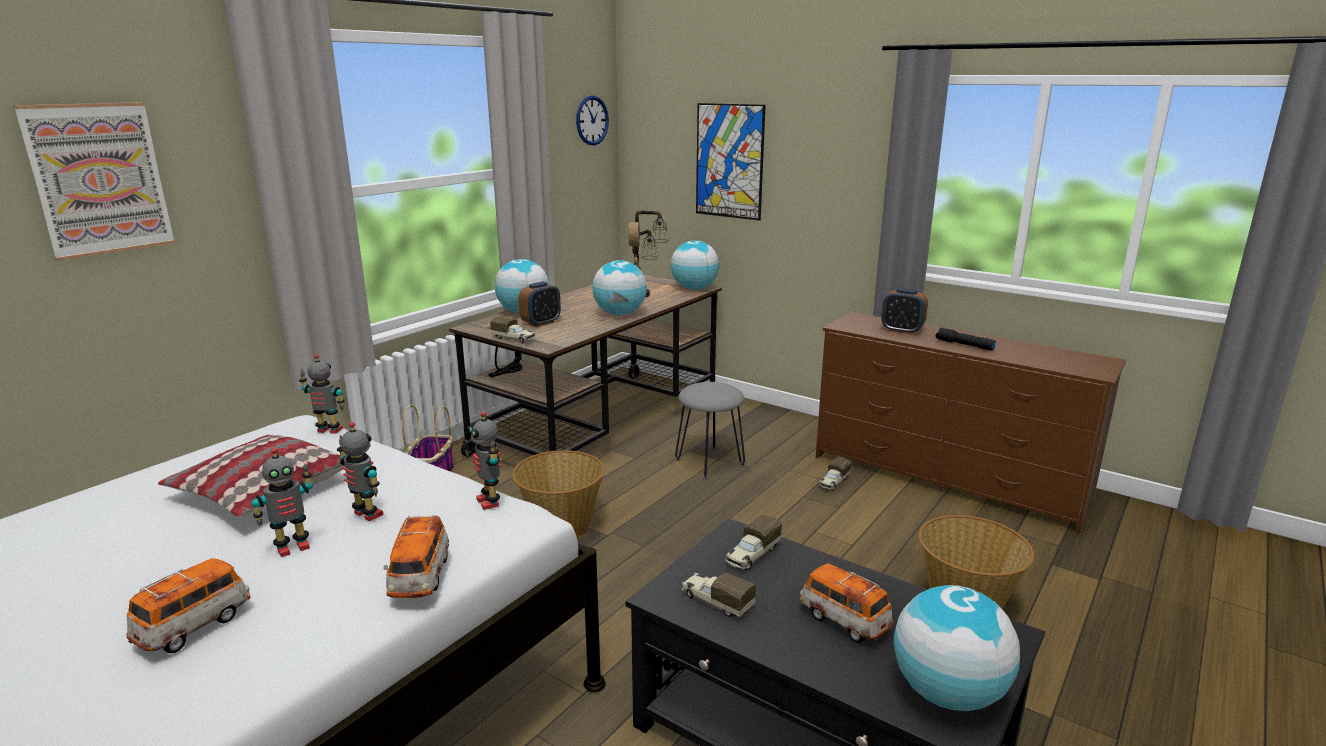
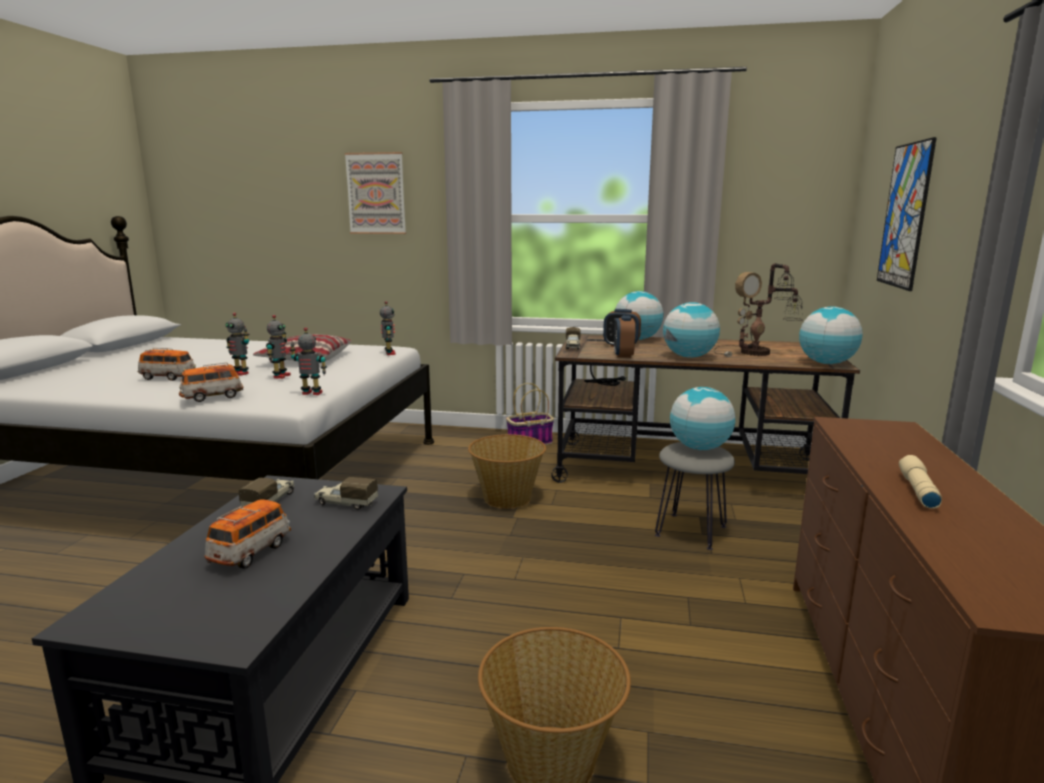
camera: 65 degrees right, 5 degrees down
(490, 502) = (311, 394): toy robot -> toy robot turned 60 degrees clockwise
(592, 120) = (811, 176): wall clock -> none
(833, 483) = (747, 612): toy truck -> none
(902, 330) = (897, 451): alarm clock -> alarm clock (623, 355)
(948, 694) = (138, 611): globe -> globe (699, 448)
(963, 345) = (916, 490): black flashlight -> beige flashlight

